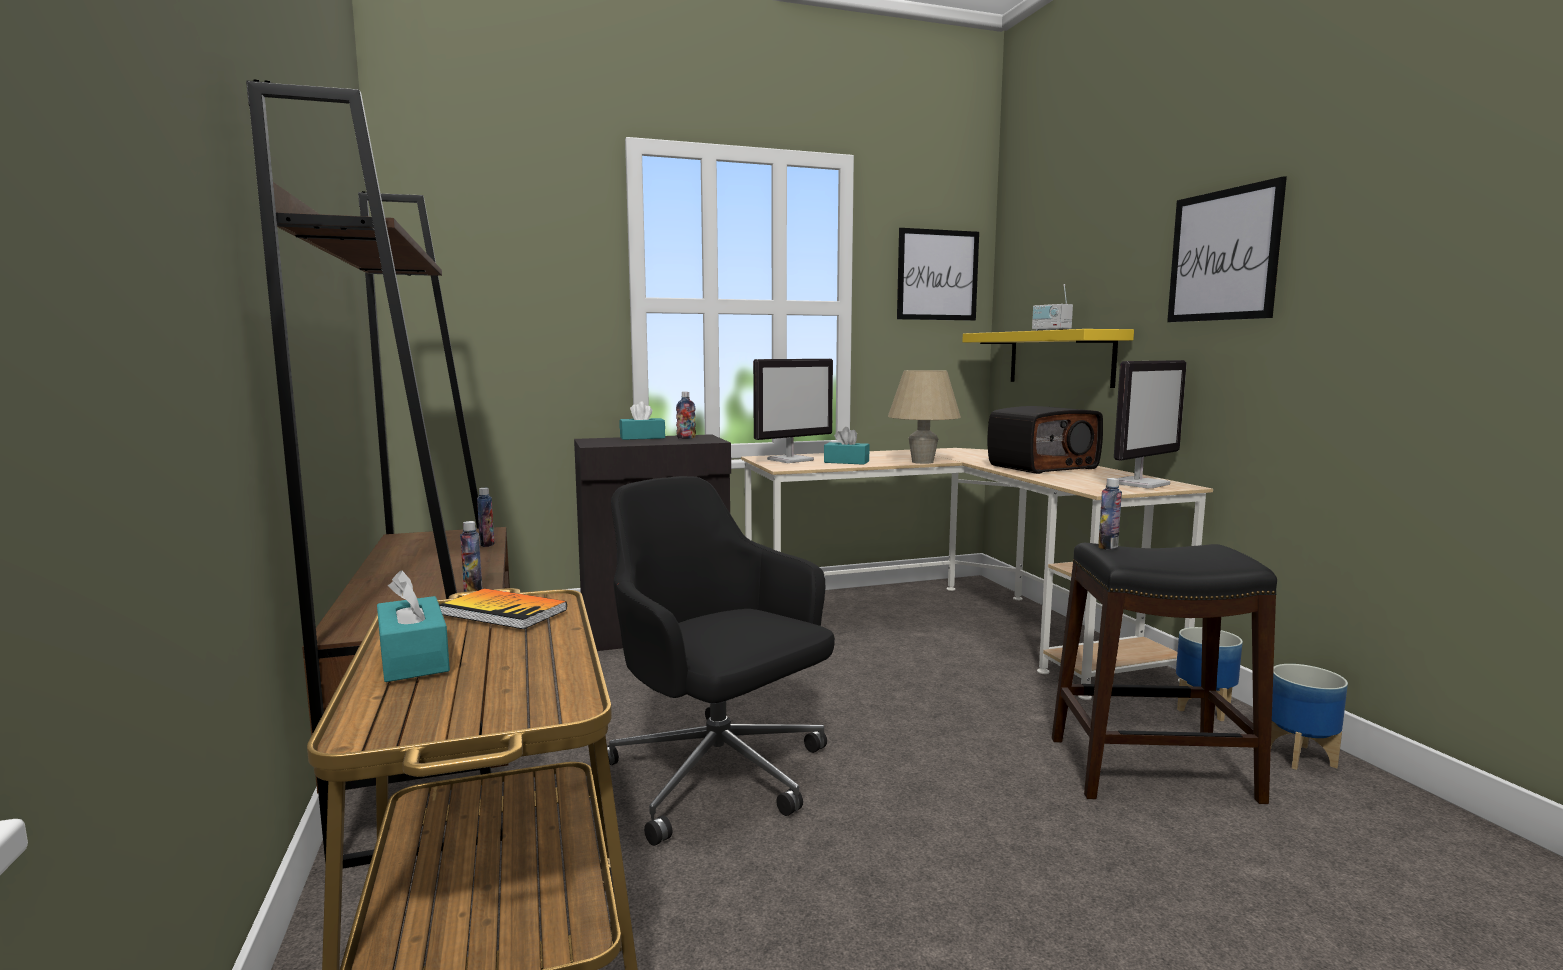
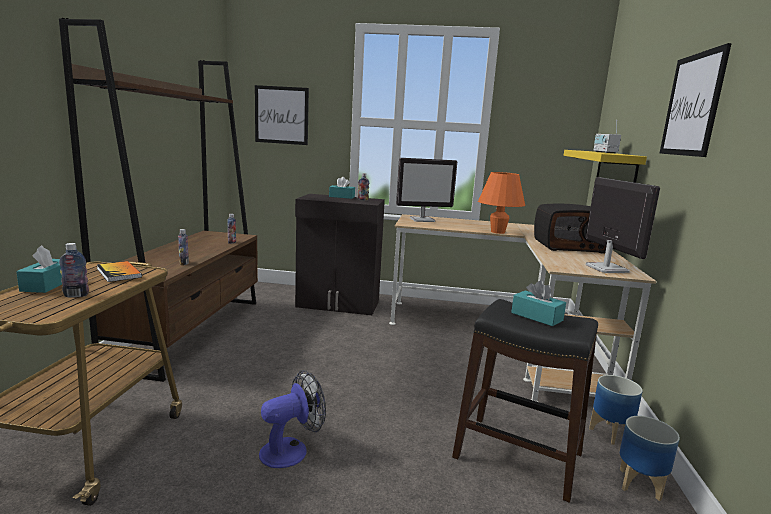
camera: 25 degrees right, 5 degrees up
(719, 776) = (279, 382): black office chair -> none
(846, 462) = (451, 225): turquoise tissue box -> turquoise tissue box (536, 316)
(872, 869) = (291, 450): none -> fan
(922, 462) = (498, 232): beige table lamp -> orange table lamp
(937, 275) = (555, 108): picture -> picture (281, 115)
(1108, 547) = (503, 304): bottle -> bottle (76, 295)
(1139, 484) = (606, 268): monitor -> monitor turned 90 degrees counterclockwise

